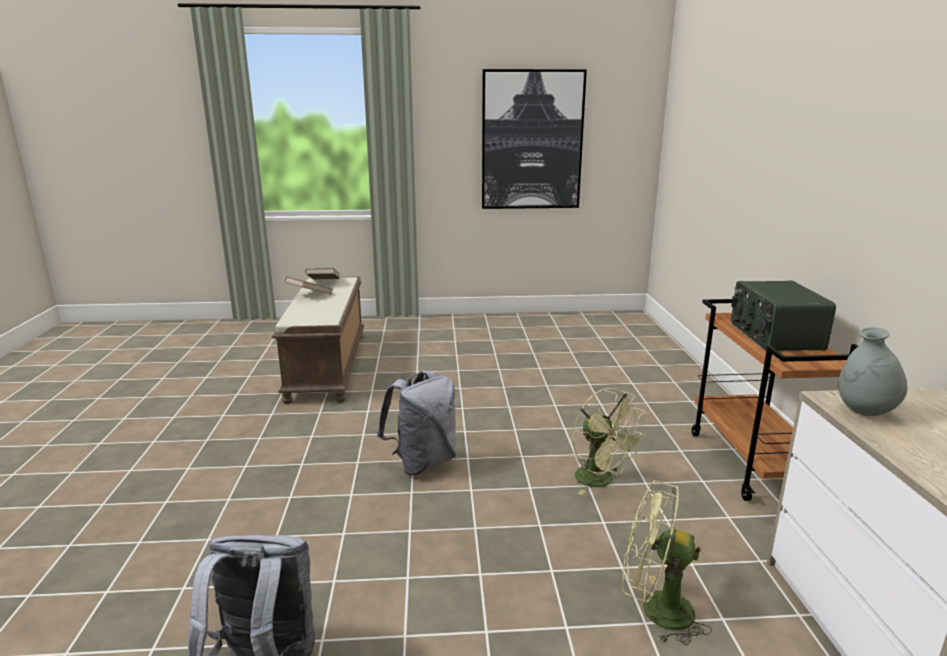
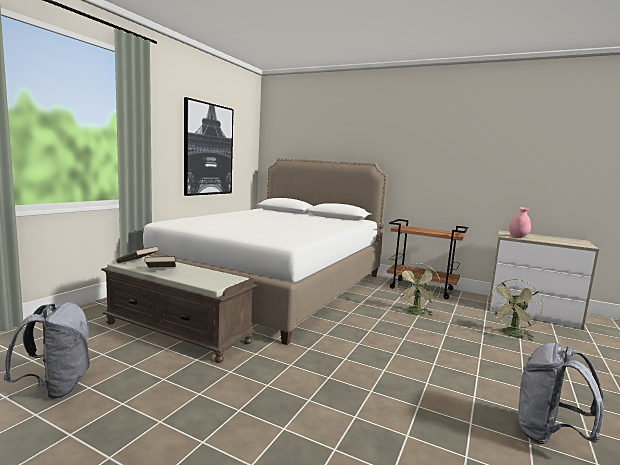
camera: 60 degrees left, 10 degrees down
(422, 463) = (364, 342): grey backpack -> grey backpack (57, 387)
(529, 361) = (274, 286): none -> white bed
(601, 481) = (416, 313): green fan -> green fan turned 120 degrees clockwise
(774, 336) = (427, 230): radio -> none
(864, 412) = (518, 237): grey vase -> pink vase

